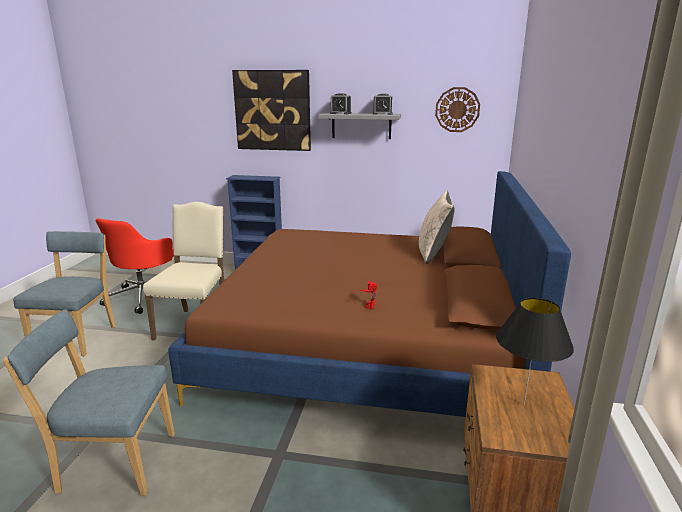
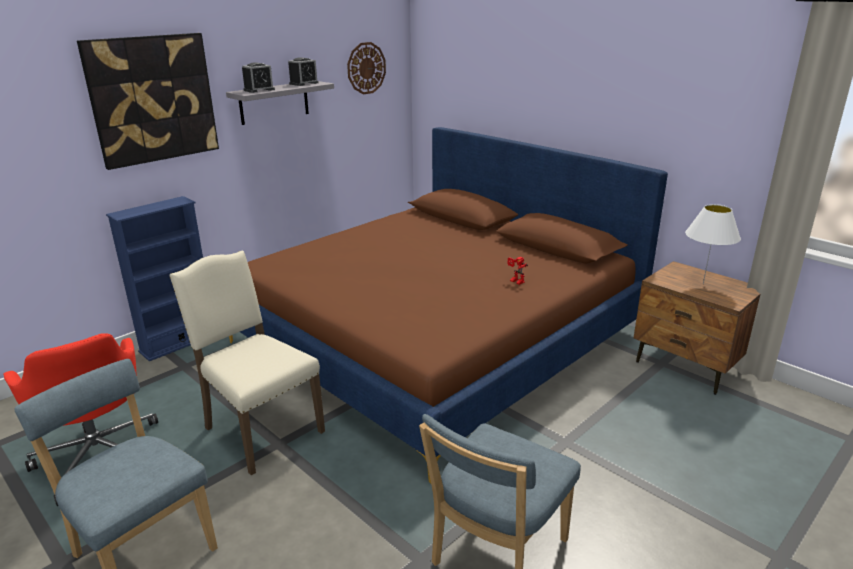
camera: 55 degrees left, 5 degrees up
(433, 253) = (439, 225): beige pillow -> none
(523, 404) = (702, 284): black table lamp -> white table lamp

